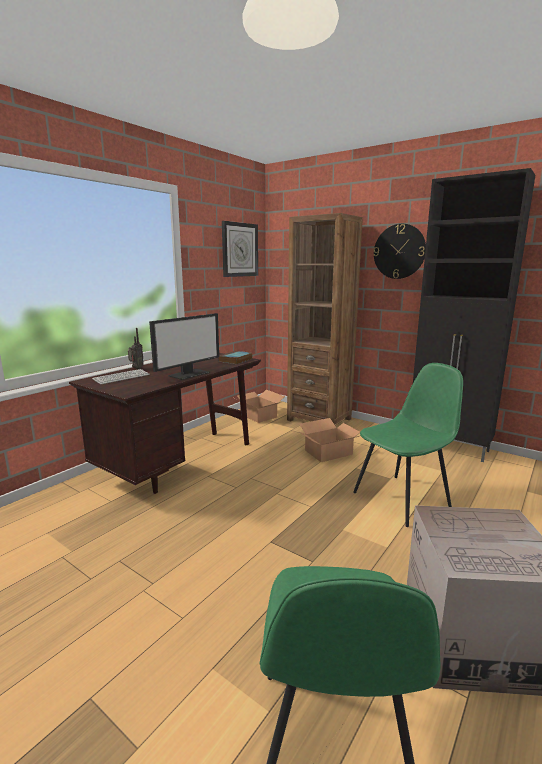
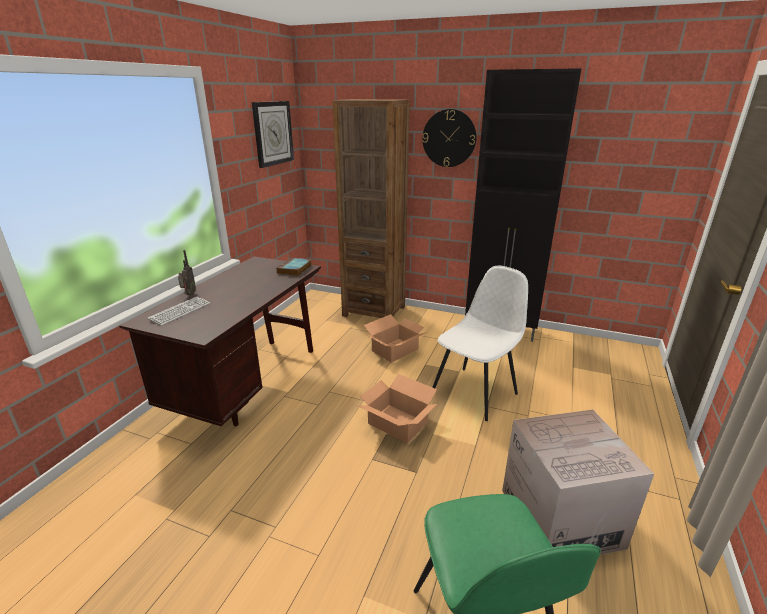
camera: 15 degrees left, 10 degrees up
(189, 374) = (254, 297): monitor -> none
(258, 416) = (310, 314): cardboard box -> cardboard box (398, 423)
(403, 499) = (475, 392): green chair -> white chair

